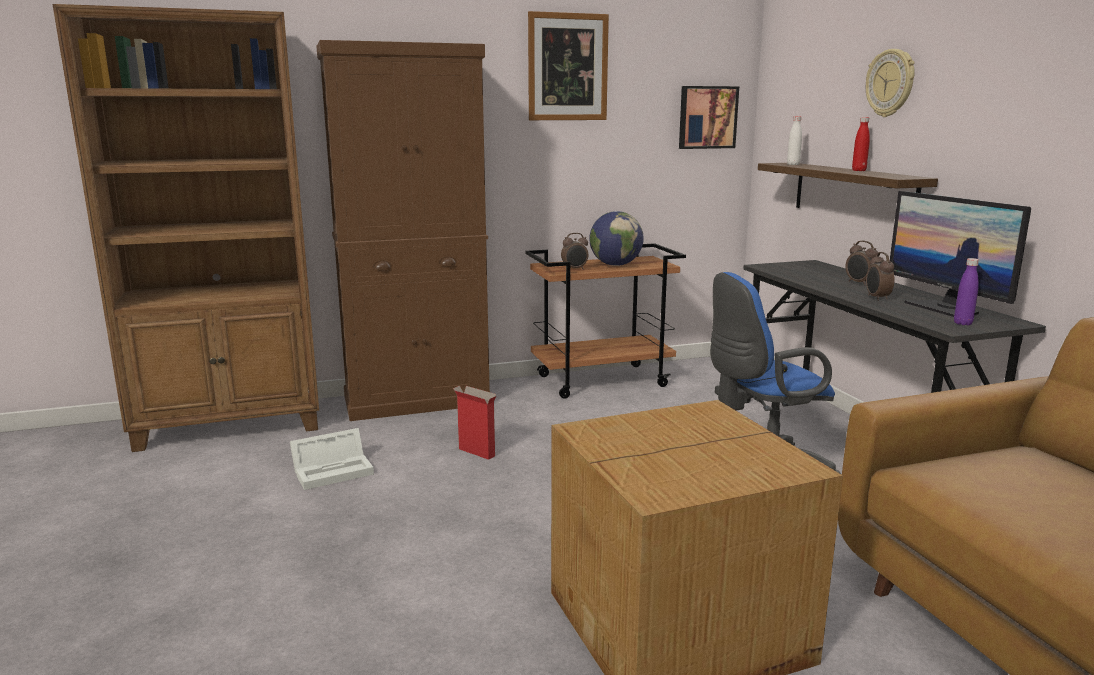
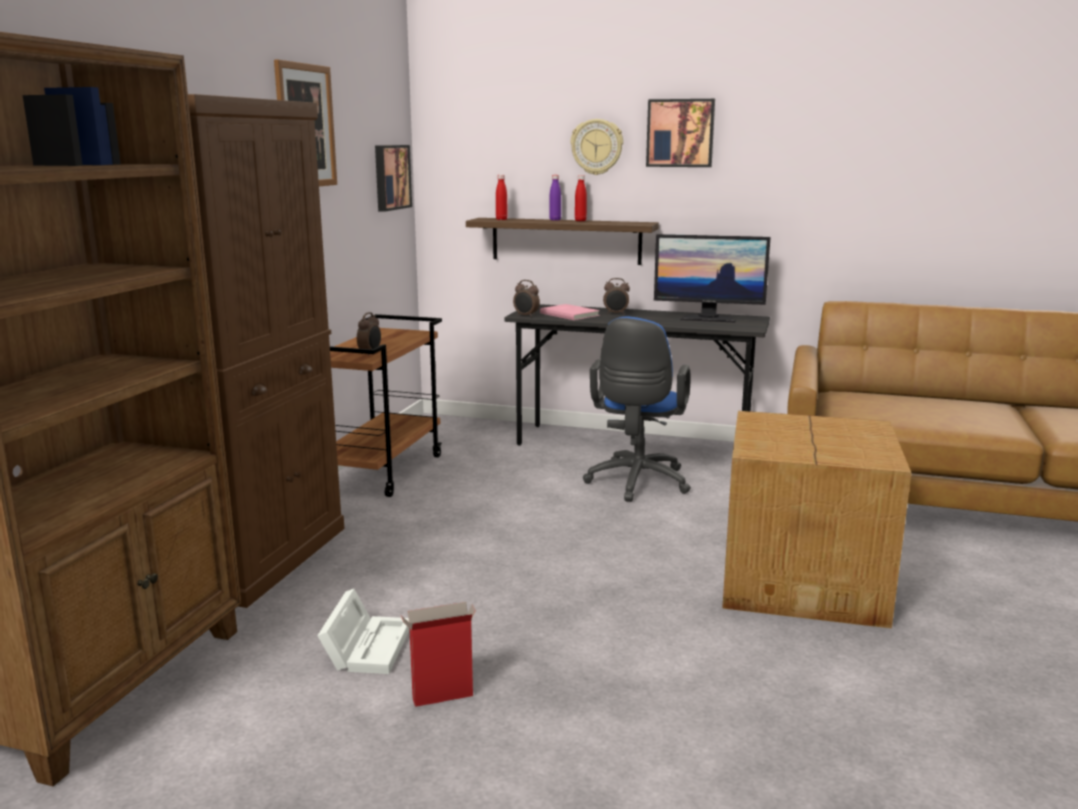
camera: 55 degrees left, 0 degrees up
(476, 452) = (441, 566): cardboard box -> cardboard box (441, 697)
(615, 265) = (386, 342): globe -> none
(793, 164) = (501, 219): white bottle -> red bottle
(812, 274) = (570, 314): none -> pink book
(877, 298) = (659, 320): alarm clock -> alarm clock (526, 316)
(962, 323) = (743, 324): purple bottle -> purple bottle (555, 220)
(974, 61) = (680, 133): none -> picture

